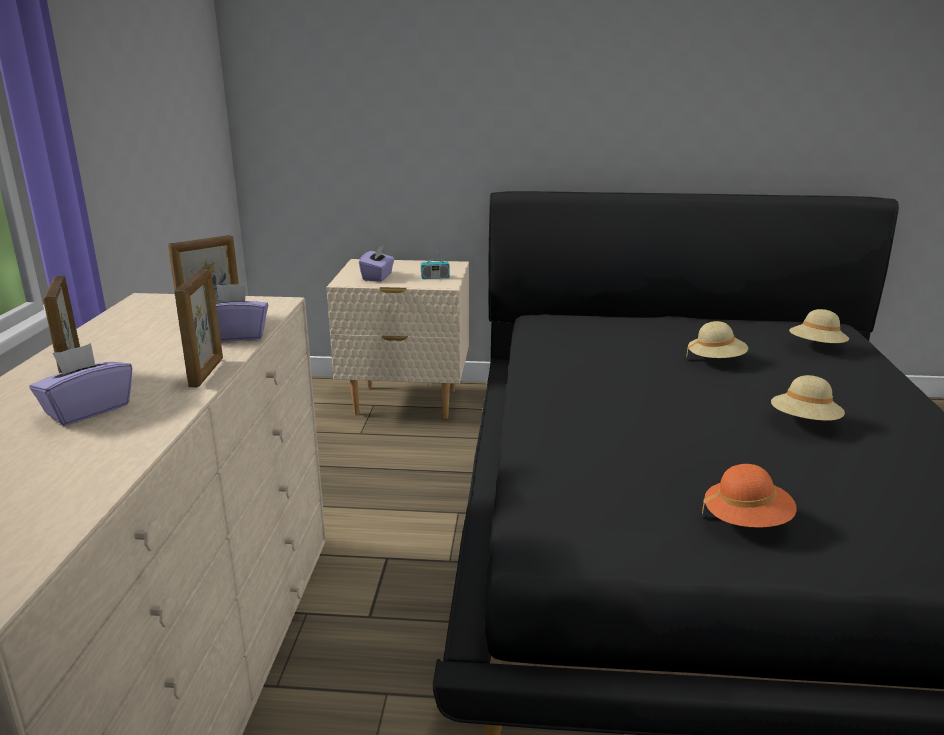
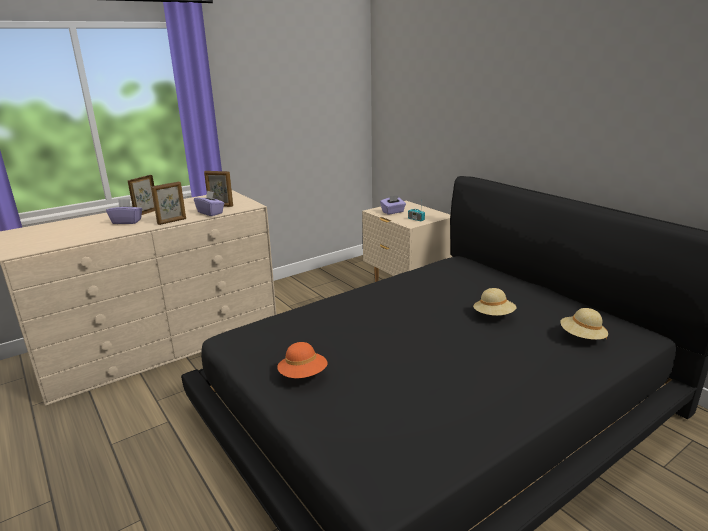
camera: 50 degrees right, 0 degrees up
(804, 422) = (447, 362): beige hat -> none

